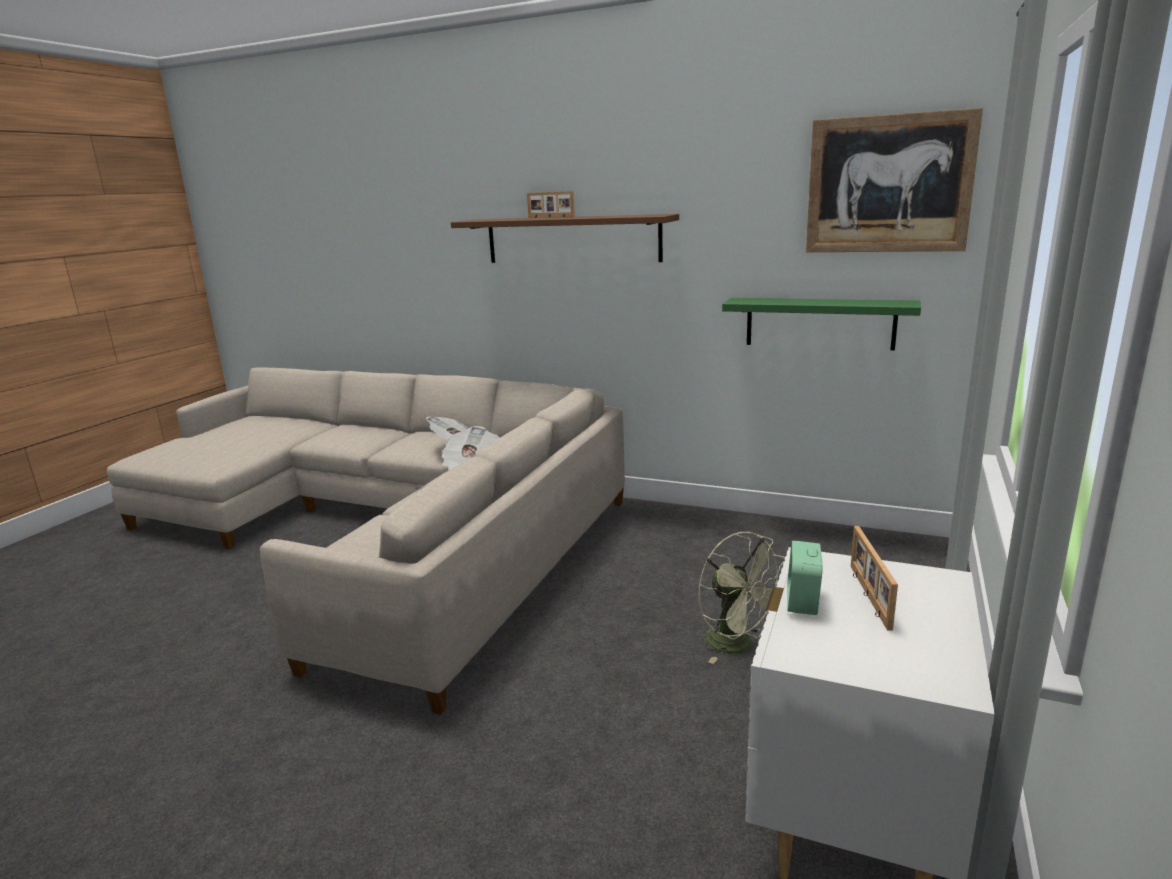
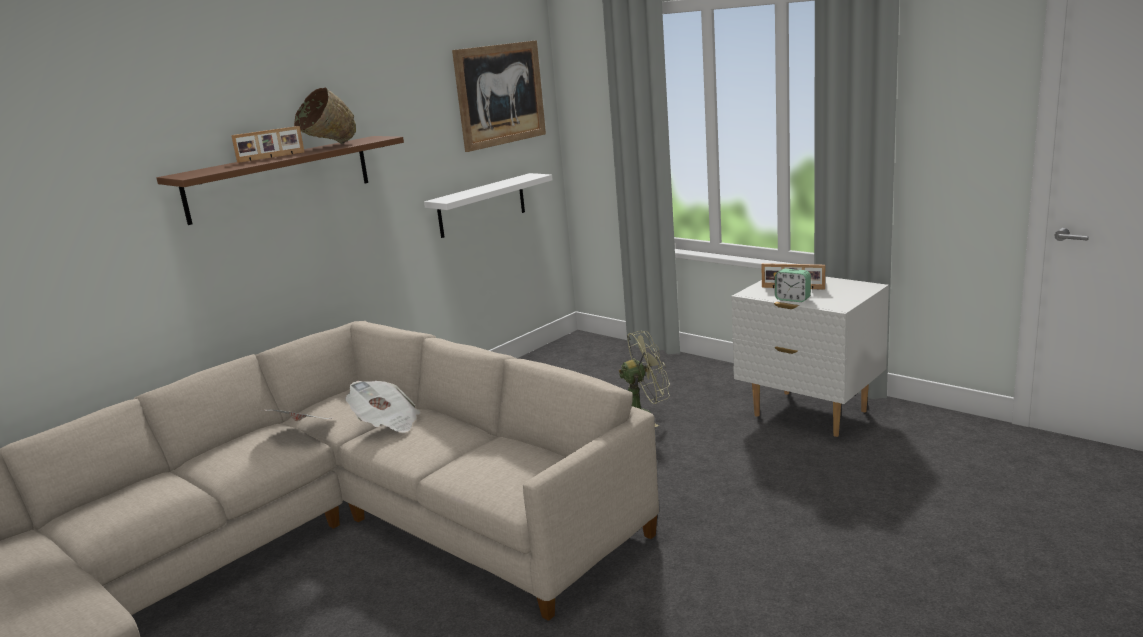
camera: 70 degrees left, 0 degrees up
(605, 216) = (330, 146): none -> brown bowl
(819, 323) = (482, 205): green shelf -> white shelf

